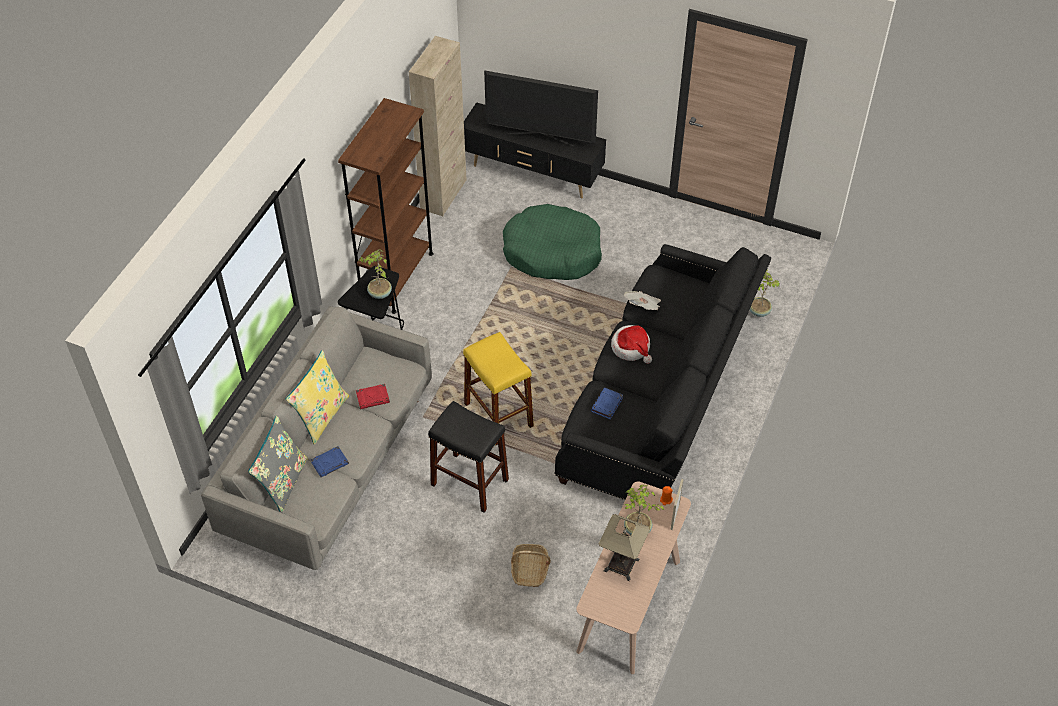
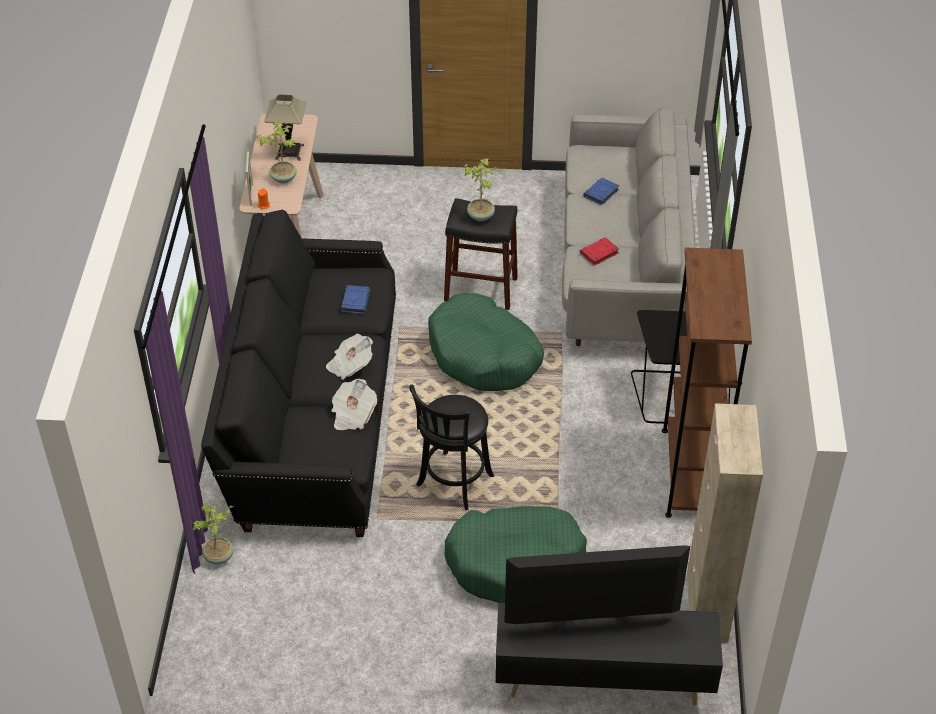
camera: 160 degrees right, 5 degrees down
(283, 482) = (632, 170): grey pillow -> none
(321, 415) = (638, 227): yellow pillow -> none
(379, 294) = (658, 333): potted plant -> potted plant (481, 216)
(498, 415) = (484, 355): yellow stool -> green dog bed
(529, 570) = (389, 238): basket -> none
(571, 316) = (453, 483): none -> black stool
(631, 348) = (350, 365): hat -> newspaper

